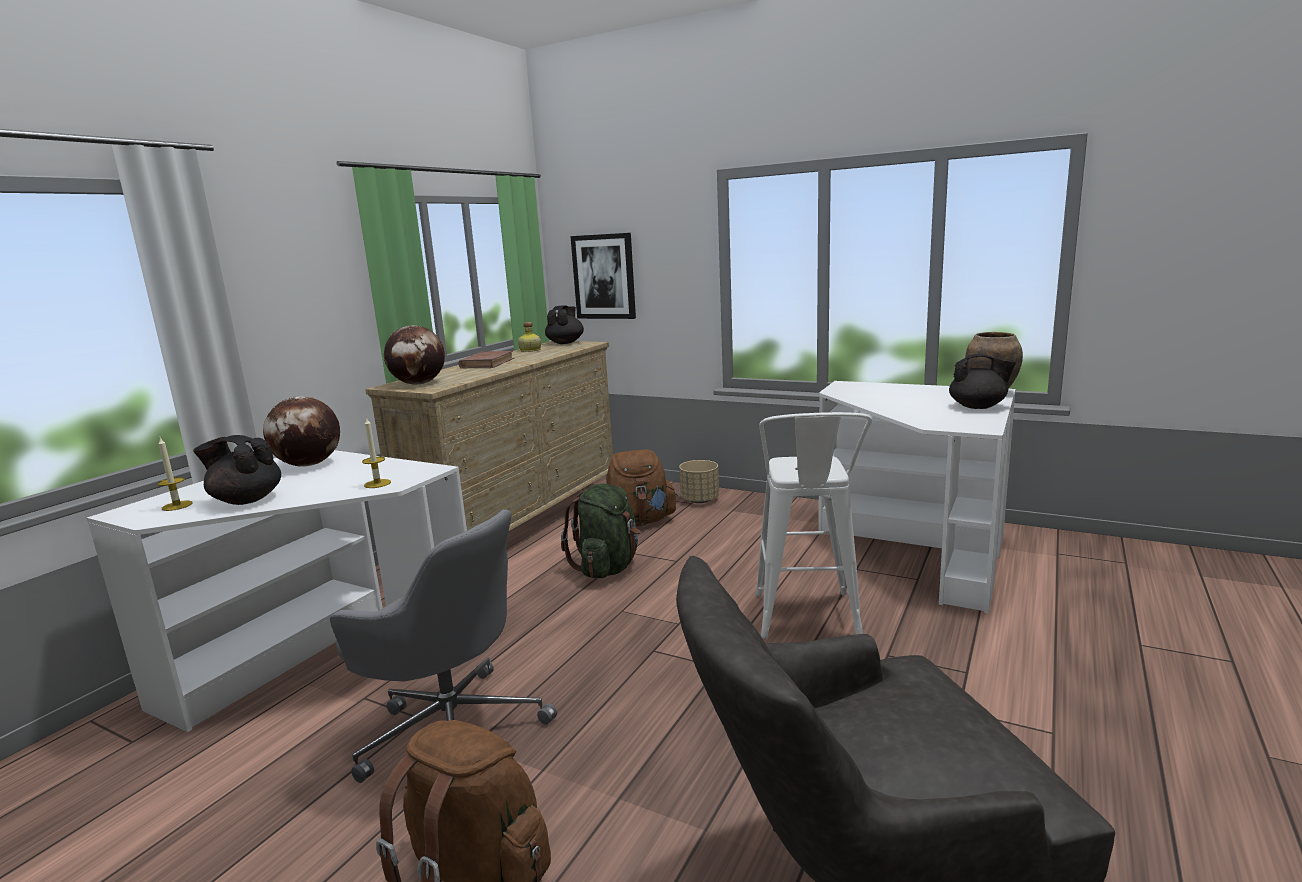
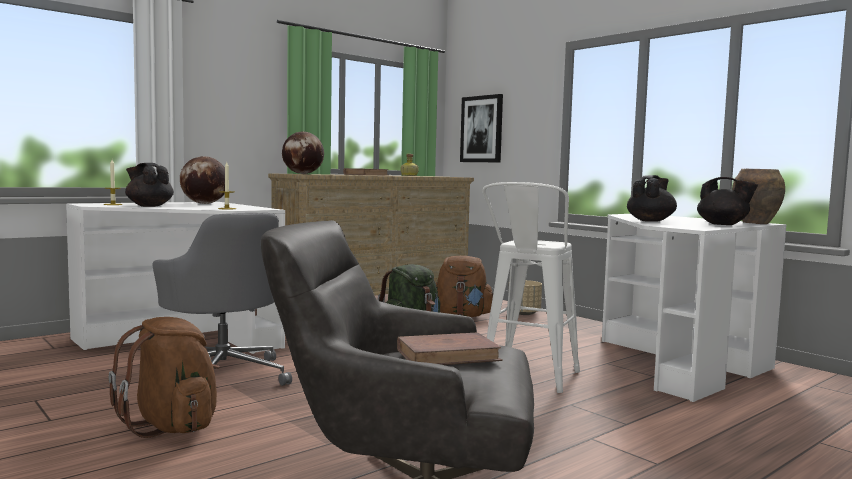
camera: 20 degrees right, 10 degrees down
(565, 343) = (442, 176): black teapot -> black teapot (650, 221)
(906, 718) = (448, 355): none -> brown book

